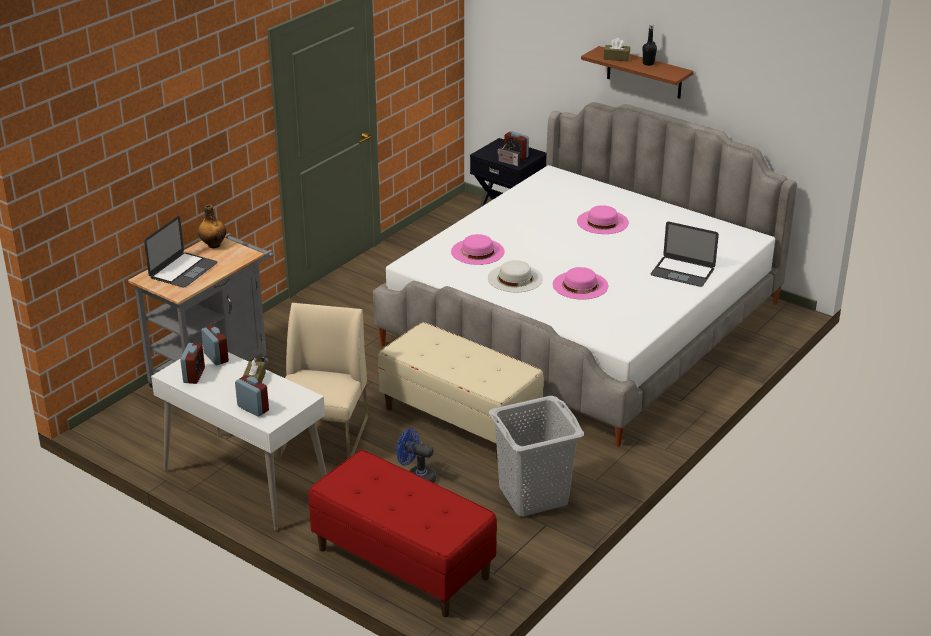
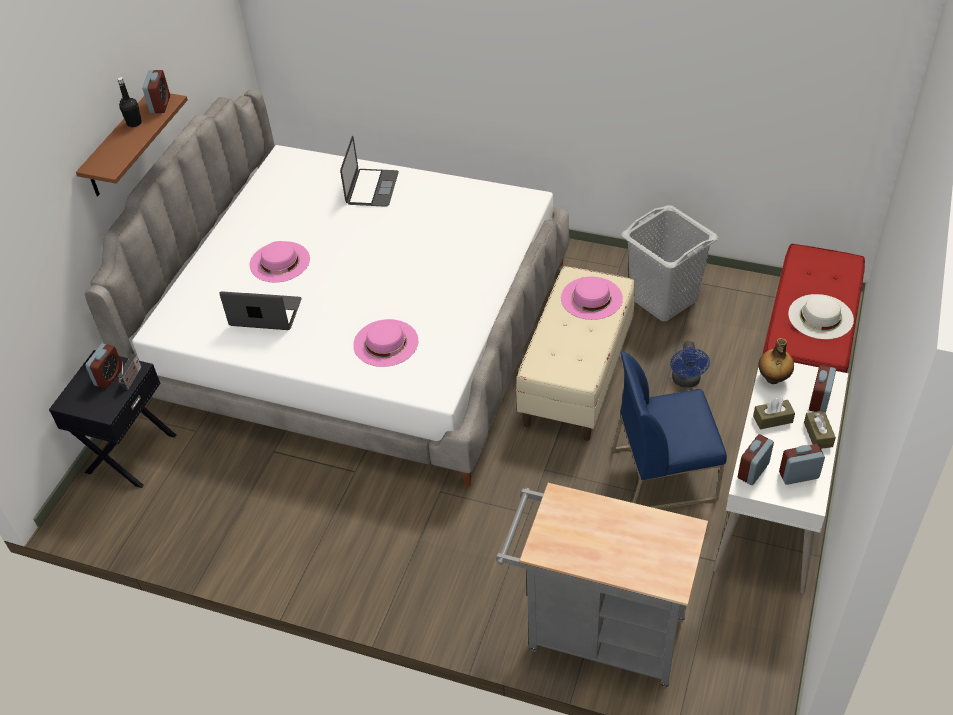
camera: 105 degrees left, 15 degrees up
(183, 270) = (632, 550): laptop -> laptop (265, 313)
(213, 245) = (552, 546): bottle -> bottle (773, 378)
(324, 437) = (664, 473): beige chair -> blue chair
(515, 278) = (434, 298): white hat -> white hat (820, 316)
(580, 285) = (428, 248): pink hat -> pink hat (591, 298)
(616, 58) = (119, 149): brown tissue box -> brown tissue box (818, 434)
(668, 72) = (160, 105): none -> alarm clock

